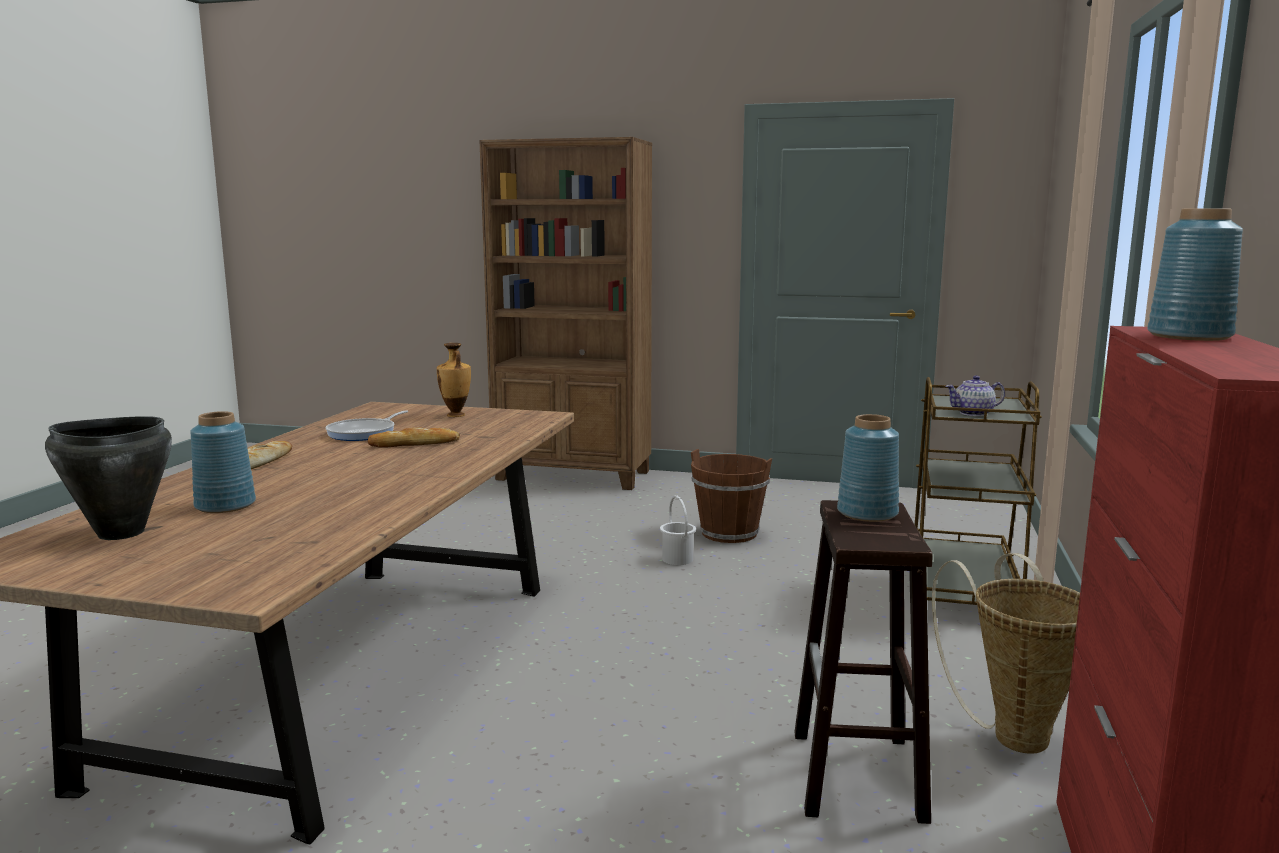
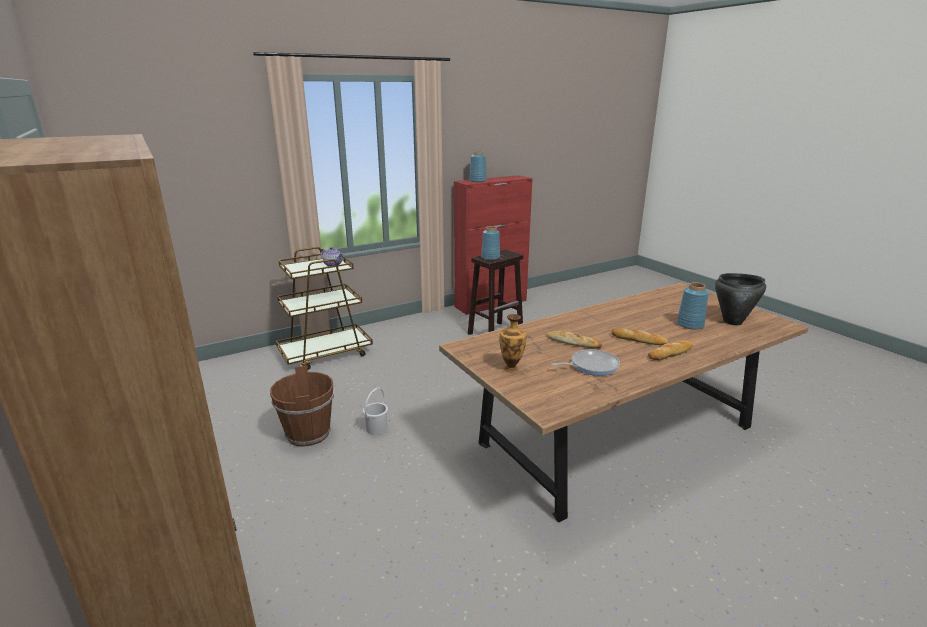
camera: 135 degrees left, 10 degrees up
(316, 466) = (639, 340): none -> bread
(1012, 733) = (440, 324): basket -> none

